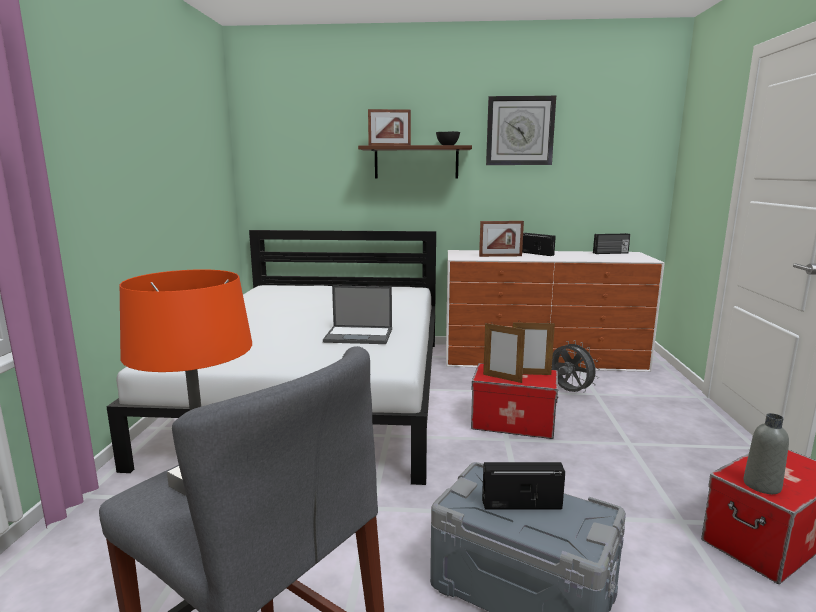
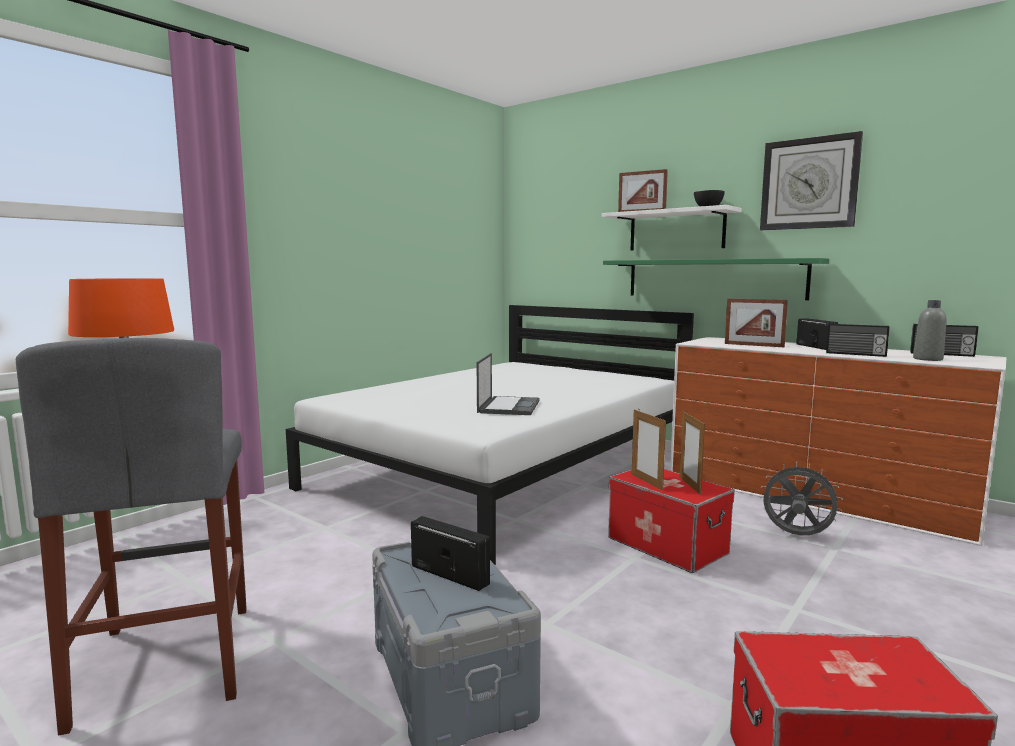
camera: 35 degrees right, 5 degrees down
(359, 335) = (509, 406): laptop -> laptop turned 120 degrees counterclockwise
(416, 162) = (676, 230): brown shelf -> white shelf
(449, 203) = (713, 278): none -> green shelf
(530, 374) = (689, 485): picture frame -> picture frame turned 45 degrees clockwise
(569, 392) = (796, 536): grey fan -> grey fan turned 60 degrees counterclockwise
(574, 258) = (855, 354): none -> radio
(762, 485) = (788, 667): grey bottle -> grey bottle (927, 359)

